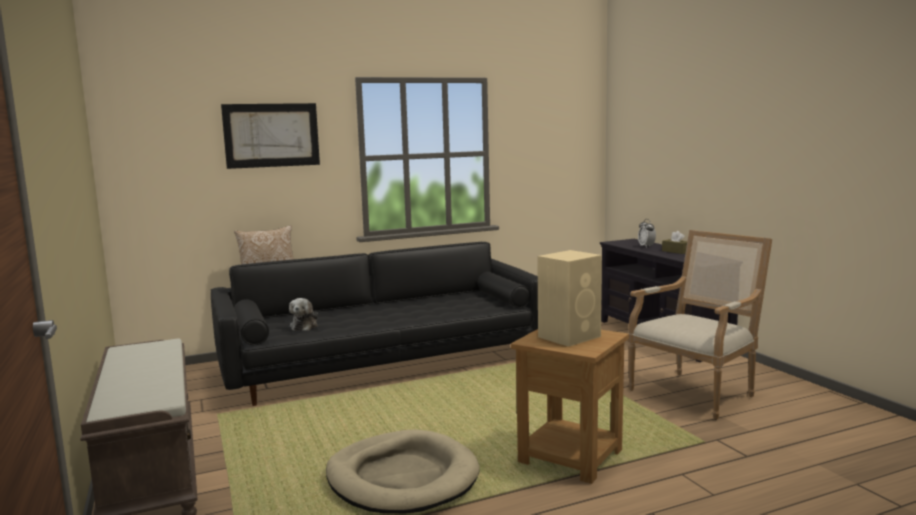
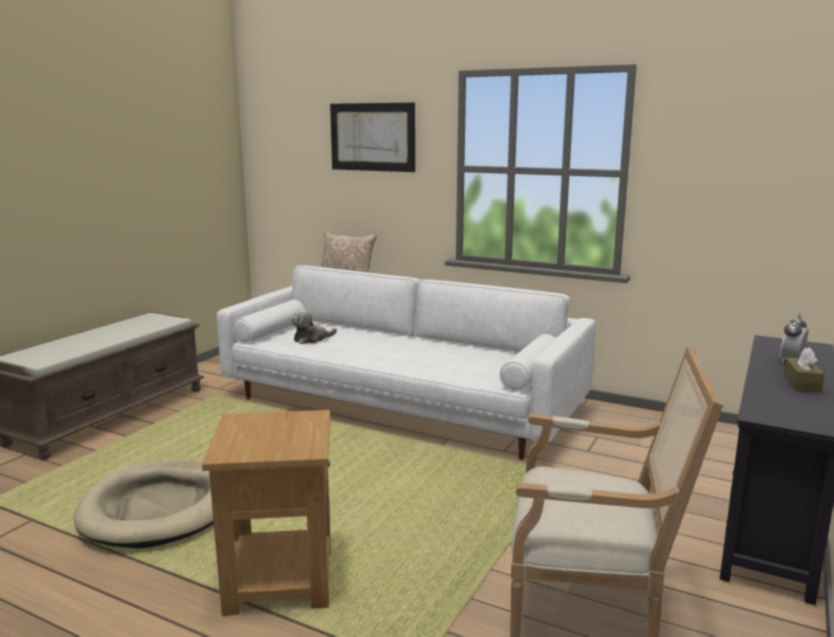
camera: 50 degrees right, 5 degrees up
(382, 363) = (401, 404): black sofa -> white sofa
(570, 336) = (276, 432): beige speaker -> none

